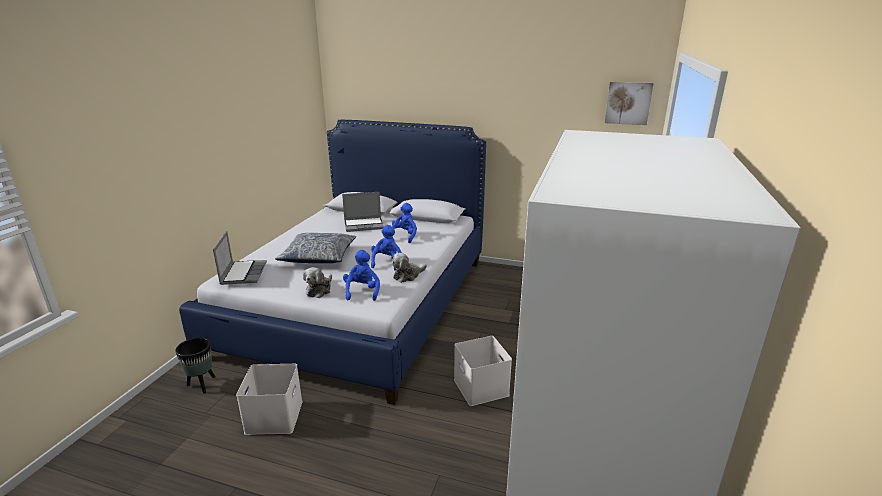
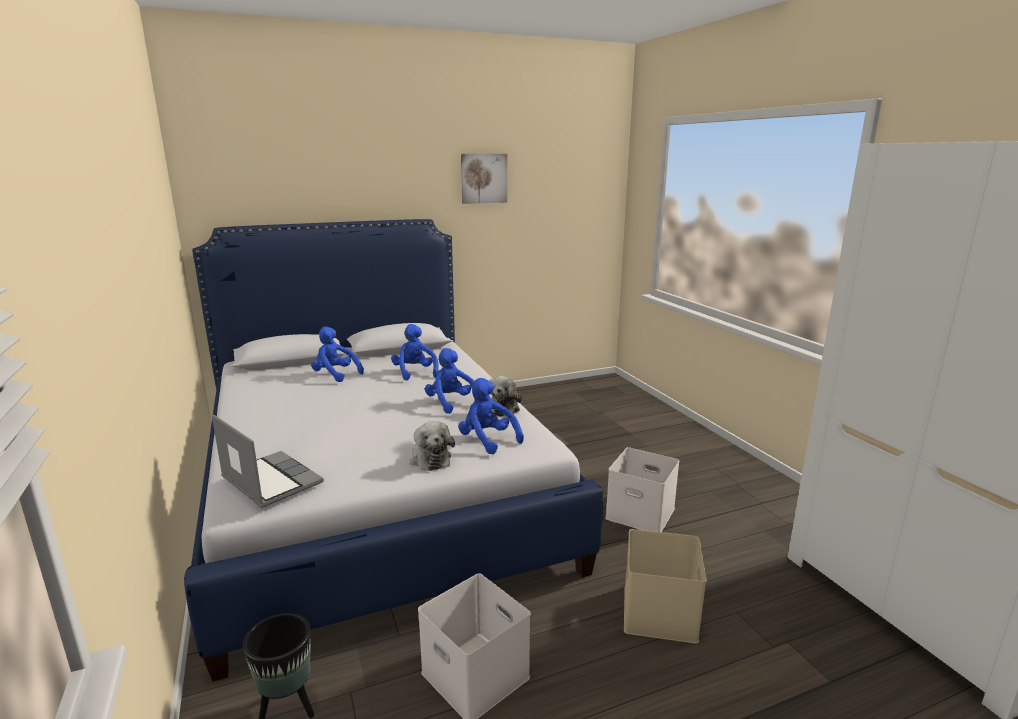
camera: 40 degrees left, 5 degrees down
(318, 256) = (346, 425): pillow -> none
(364, 225) = (335, 375): laptop -> blue plush toy
(396, 447) = (661, 614): none -> beige storage box
(628, 103) = (594, 177): picture -> picture (483, 178)

